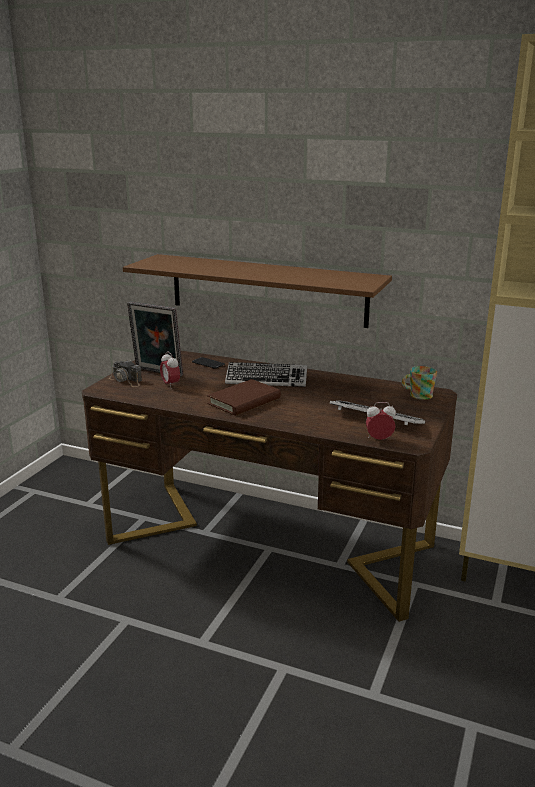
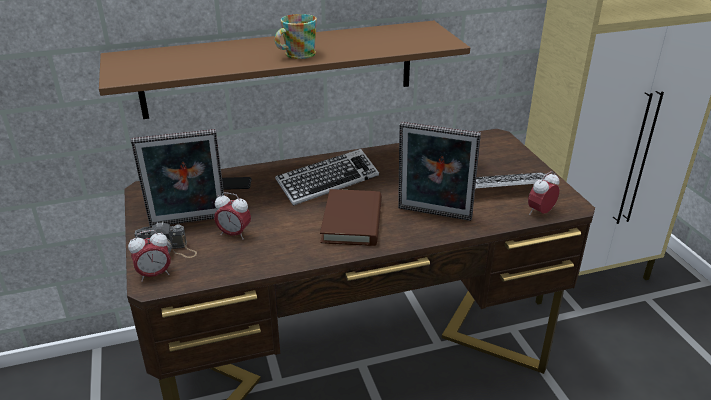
camera: 40 degrees left, 10 degrees up
(105, 387) = (154, 274): none -> alarm clock
(300, 415) = (433, 215): none -> picture frame
(417, 395) = (485, 146): mug -> mug (296, 55)

